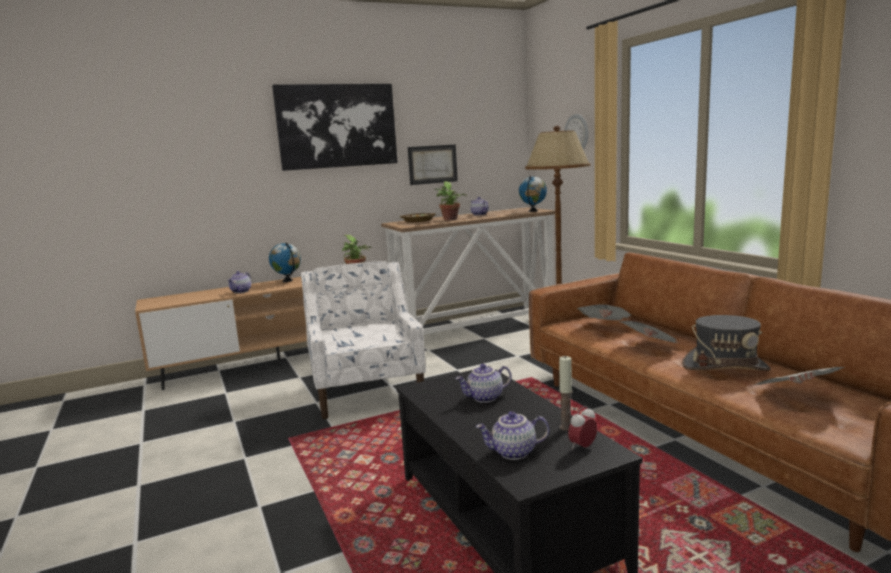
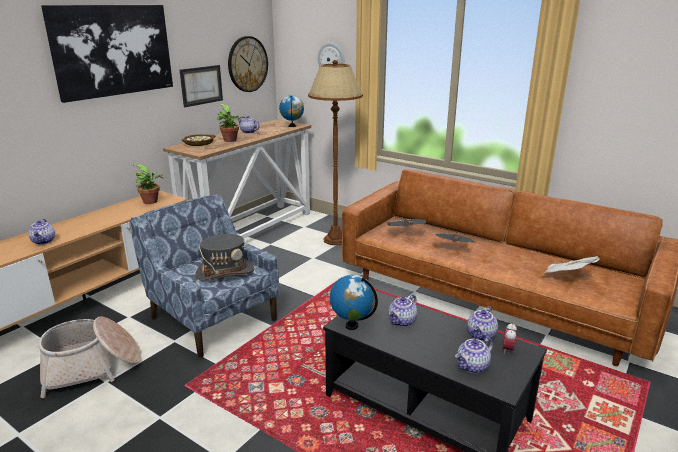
camera: 30 degrees left, 10 degrees up
(235, 408) = (92, 367): none -> basket
(287, 281) = (83, 220): globe -> globe (352, 325)
(367, 390) = (213, 317): white armchair -> blue armchair
(492, 145) = (247, 64): none -> wall clock
(566, 427) = (481, 336): candle -> teapot
(725, 366) = (512, 259): grey hat -> grey hat (225, 272)

